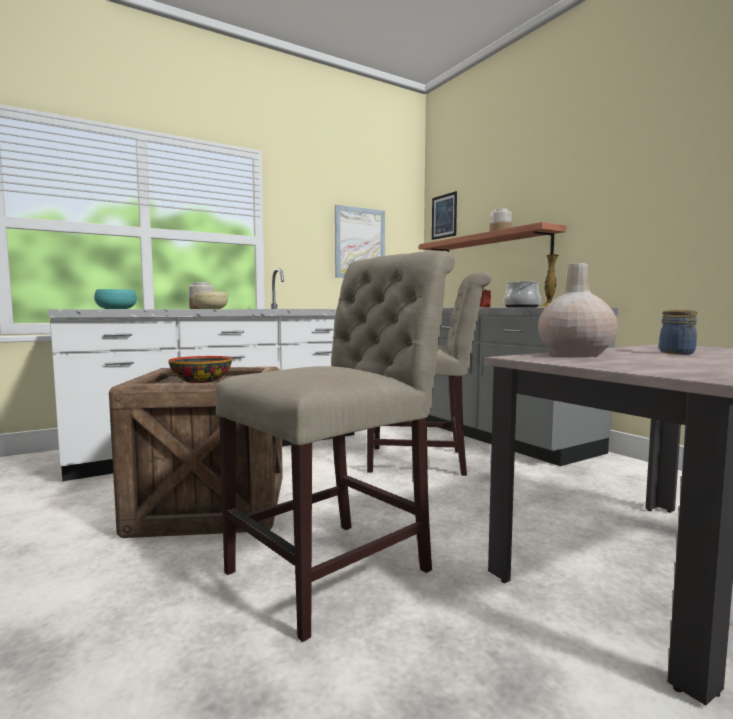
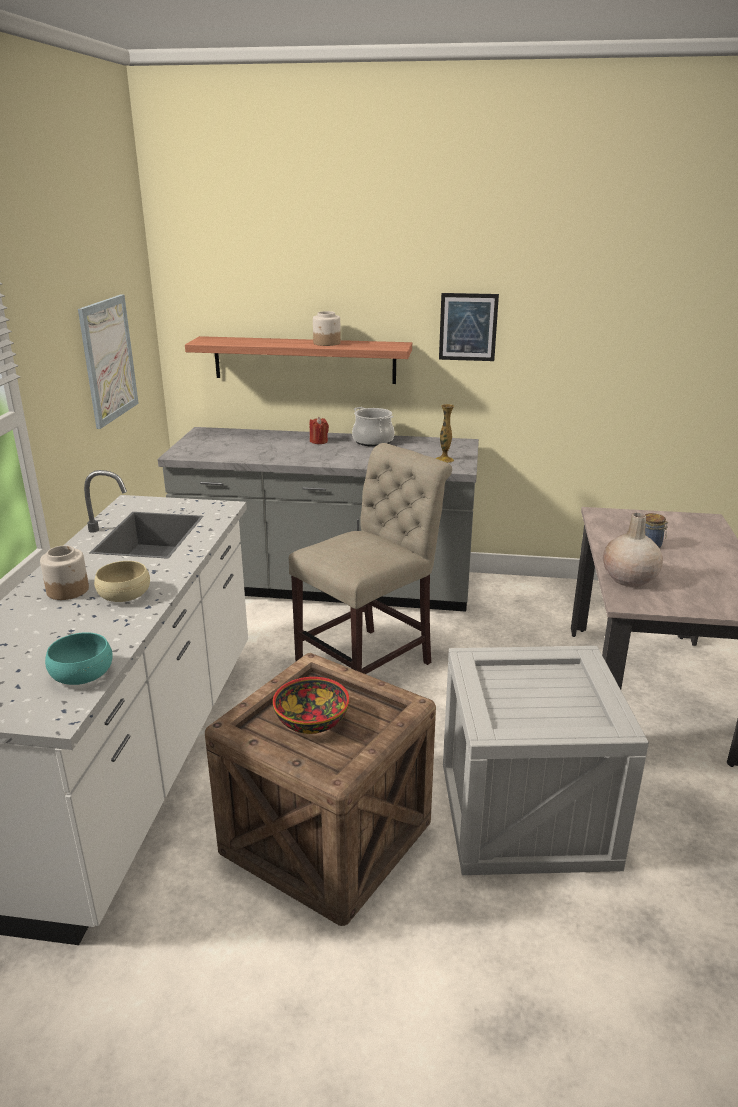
camera: 50 degrees left, 20 degrees up
(340, 567) = (525, 813): beige chair -> crate
(444, 216) = (201, 292): picture -> picture (468, 327)

